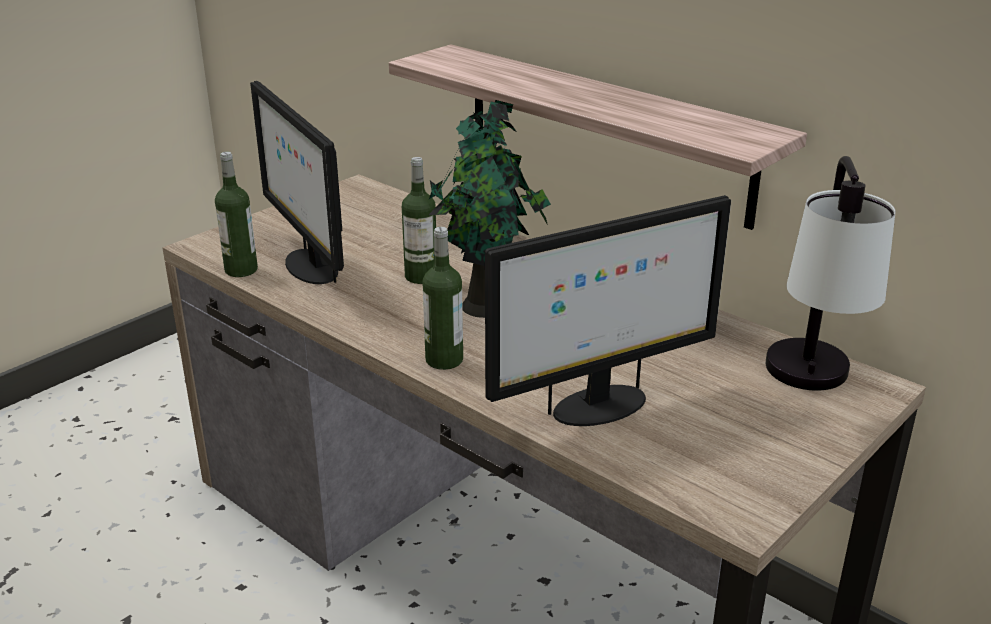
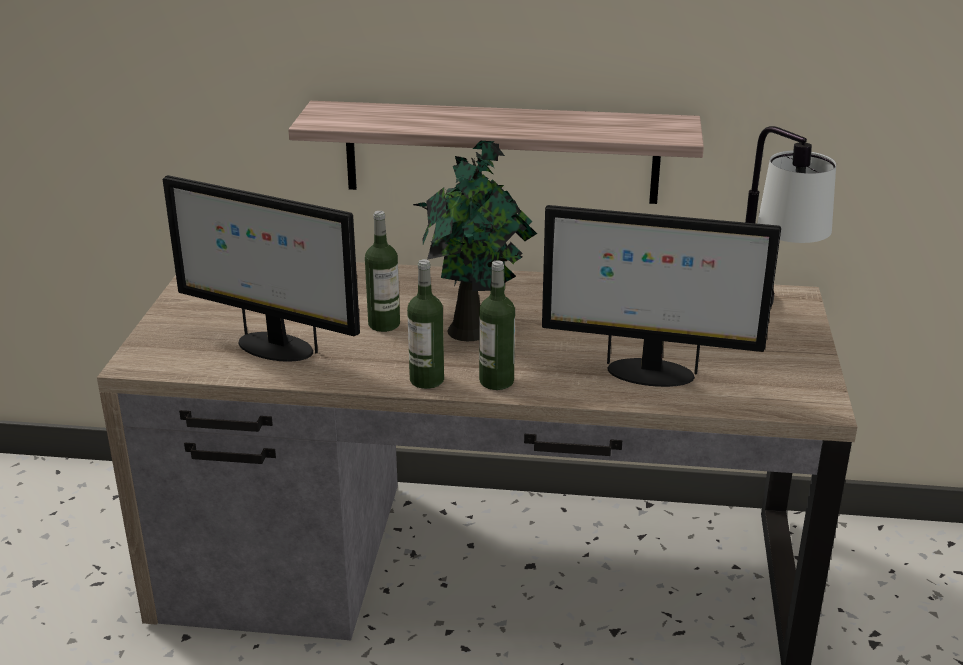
camera: 35 degrees left, 0 degrees up
(241, 270) = (213, 371): bottle -> bottle (427, 380)
(598, 407) = (648, 373): monitor -> monitor turned 75 degrees clockwise

